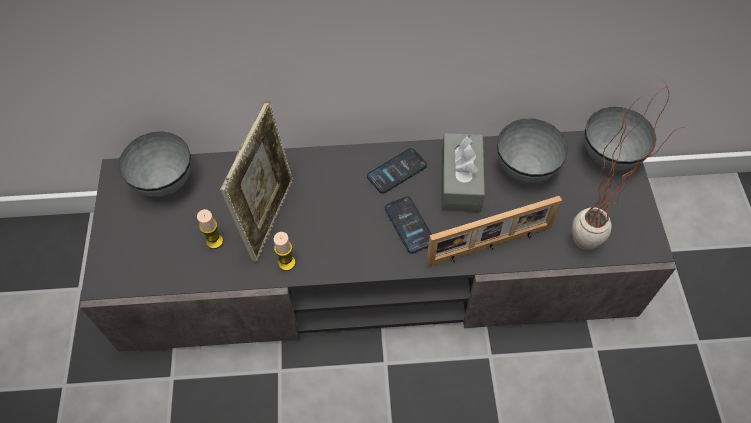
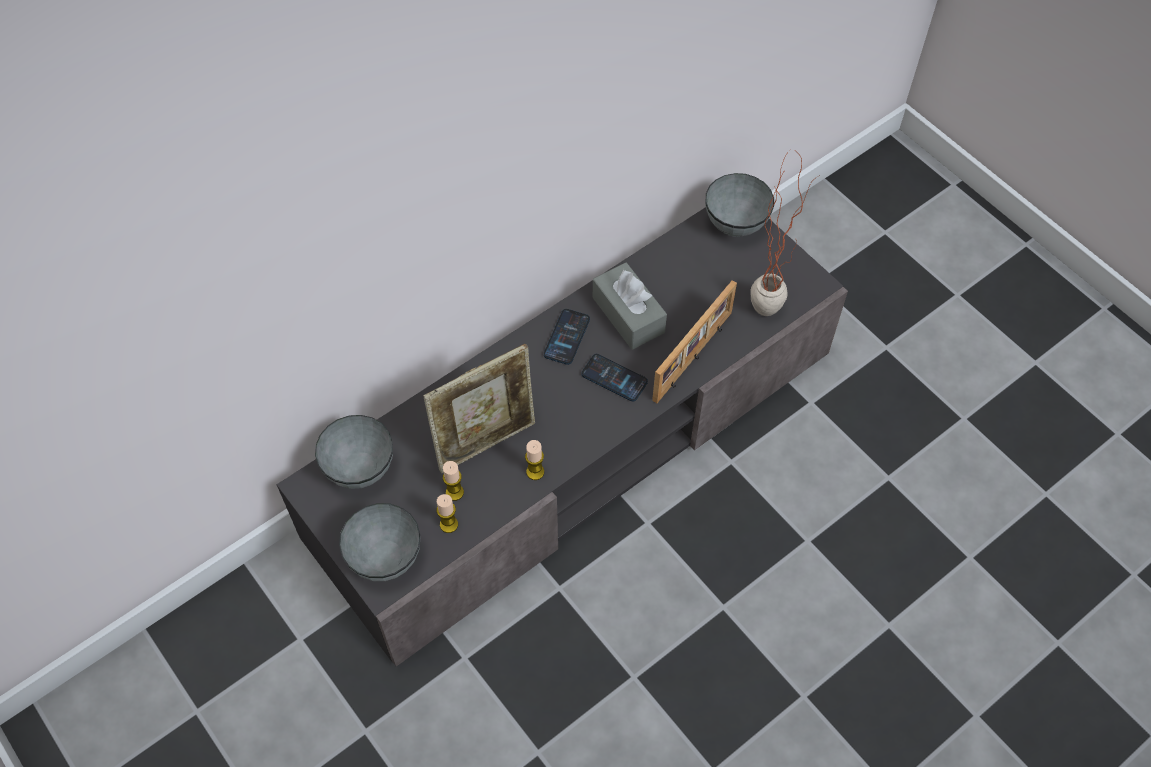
camera: 35 degrees left, 0 degrees up
(189, 263) = (449, 524): none -> candle
(269, 217) = (486, 442): picture frame -> picture frame turned 75 degrees clockwise
(525, 169) = (675, 274): grey bowl -> grey bowl (386, 559)

